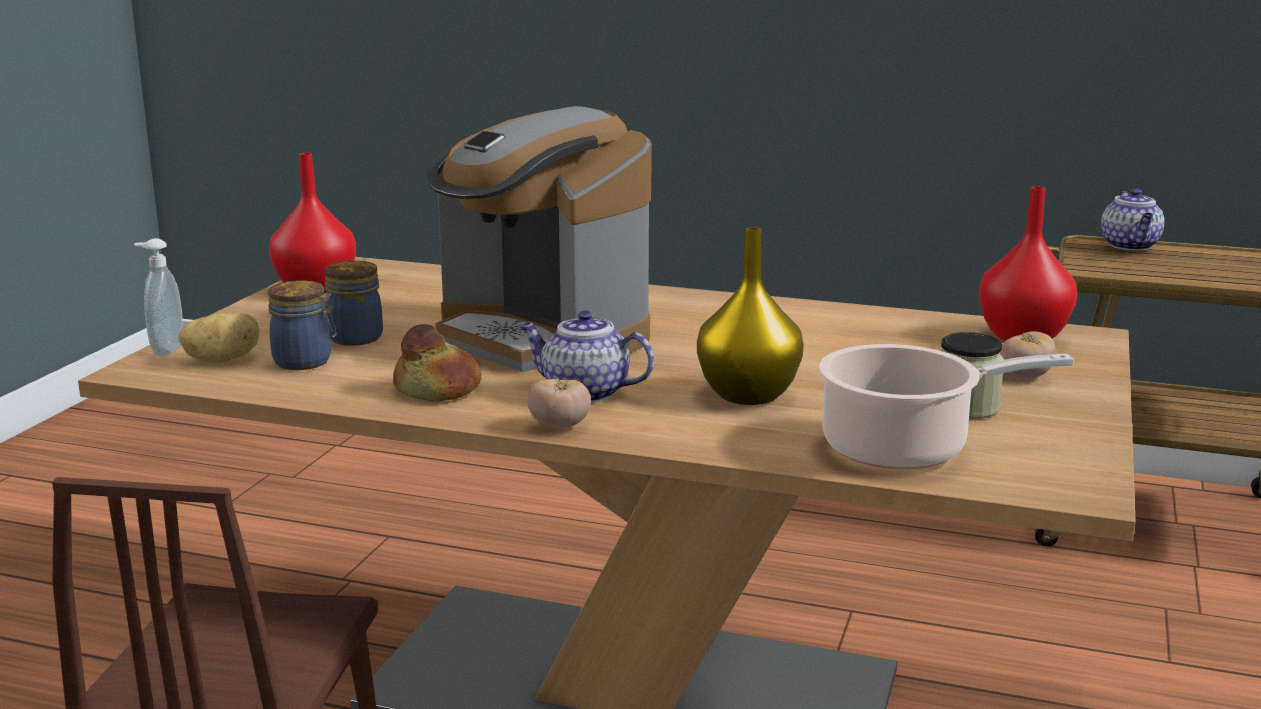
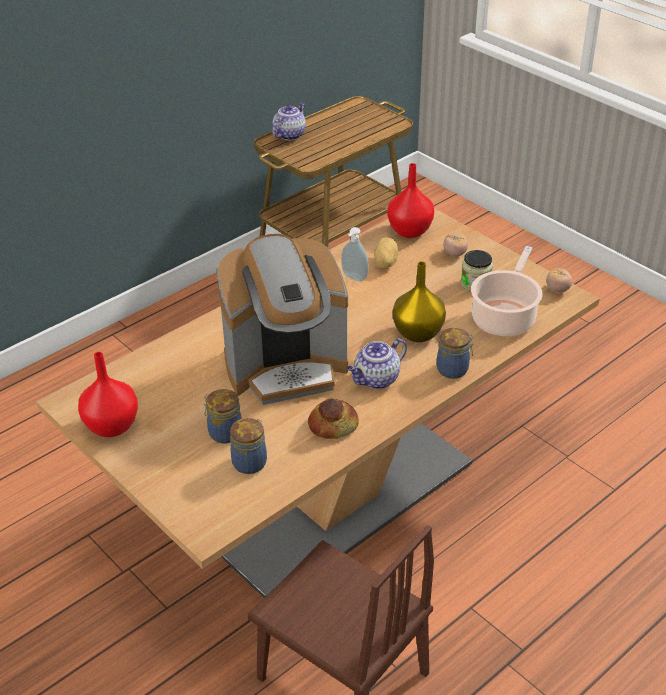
camera: 60 degrees left, 20 degrees up
(165, 350) = (179, 515): soap dispenser -> soap dispenser (353, 278)
(223, 359) = (218, 493): potato -> potato (384, 263)
(560, 426) = (413, 401): tomato -> tomato (557, 289)
(687, 438) = (454, 369): none -> jar
(1130, 246) = (289, 134): teapot -> teapot turned 90 degrees counterclockwise

